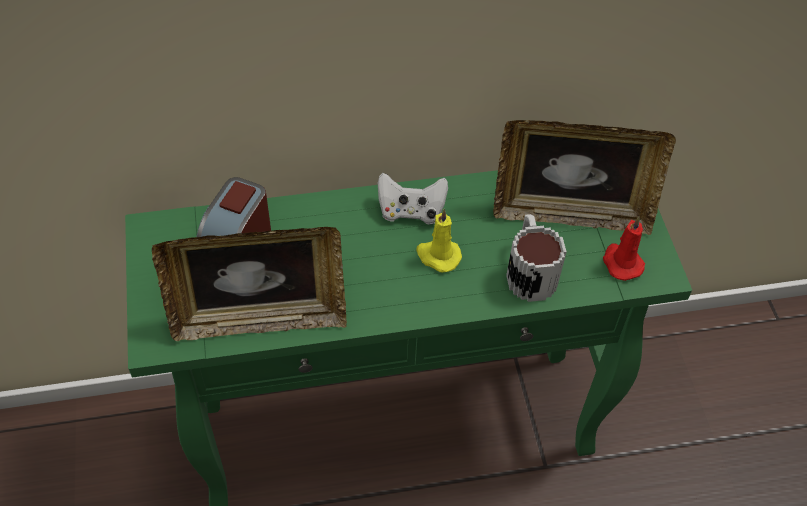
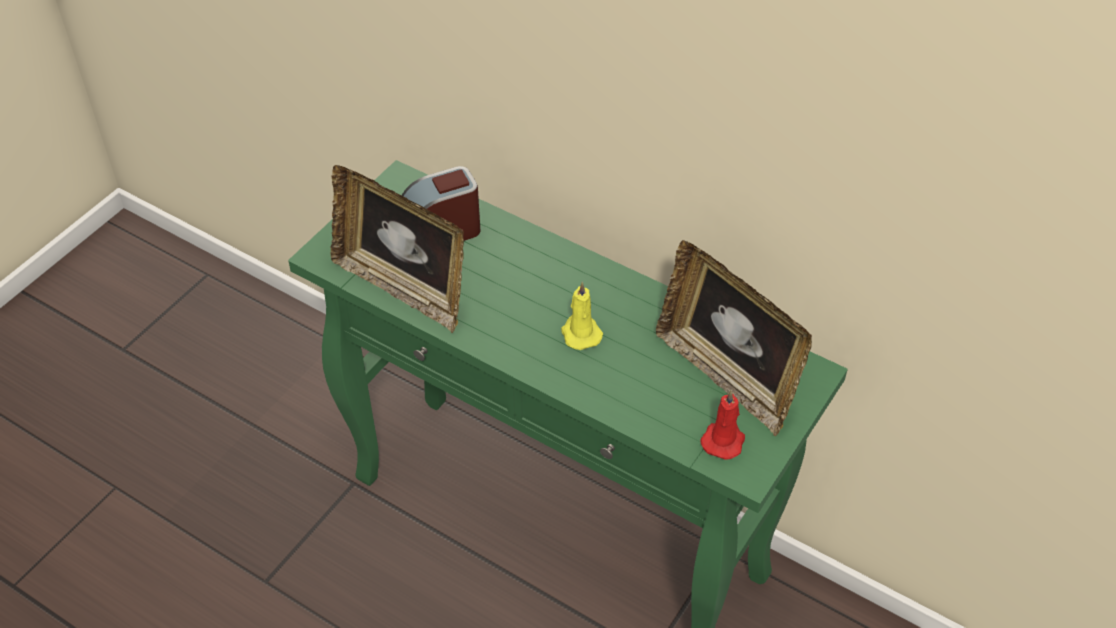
camera: 45 degrees right, 5 degrees down
(411, 211) = (598, 288): white game controller -> none
(529, 270) = (639, 392): mug -> none

